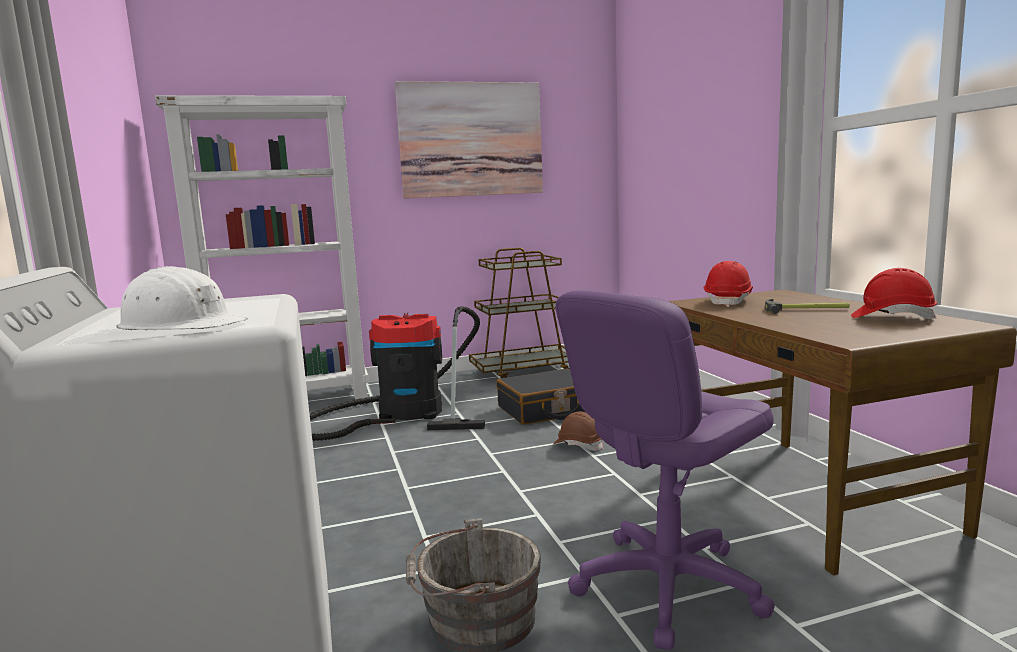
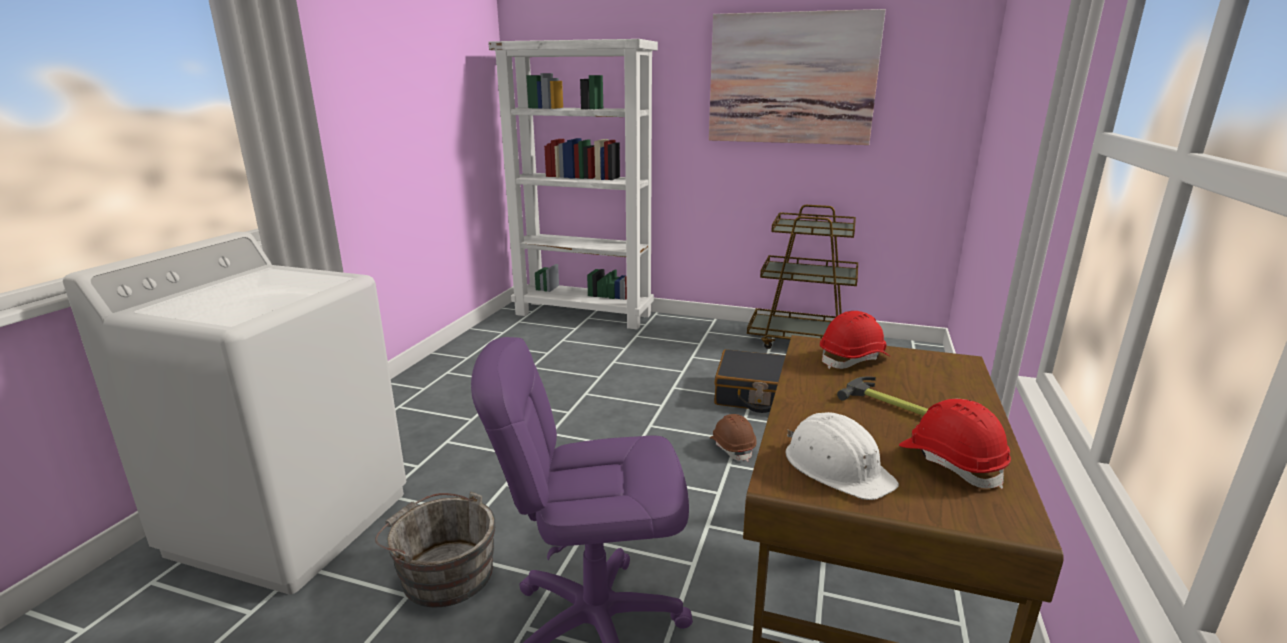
camera: 35 degrees right, 10 degrees up
(181, 325) = (212, 308): white hard hat -> white hard hat (837, 467)
(403, 414) = (641, 356): vacuum cleaner -> none

